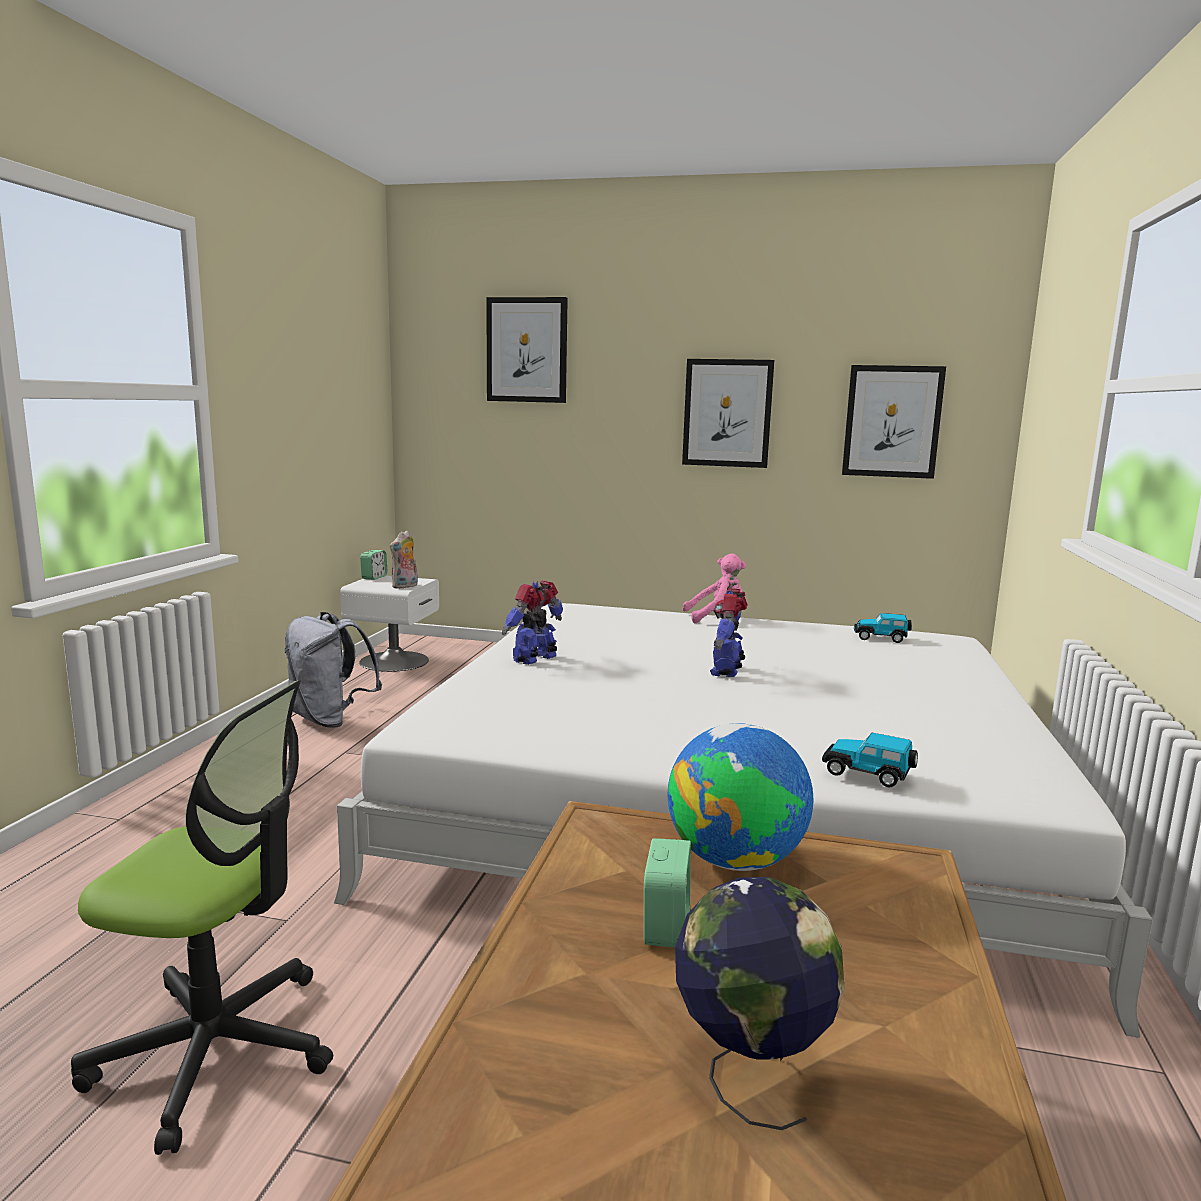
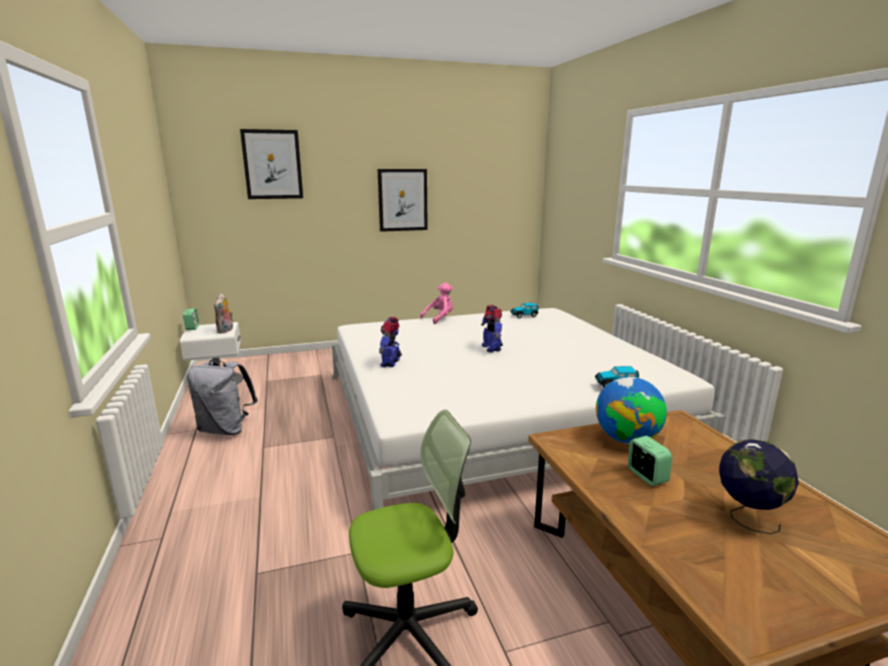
camera: 30 degrees left, 5 degrees up
(892, 421) = (487, 200): picture -> none

